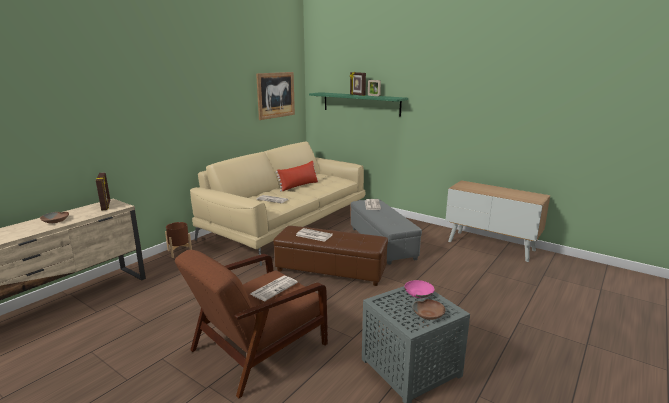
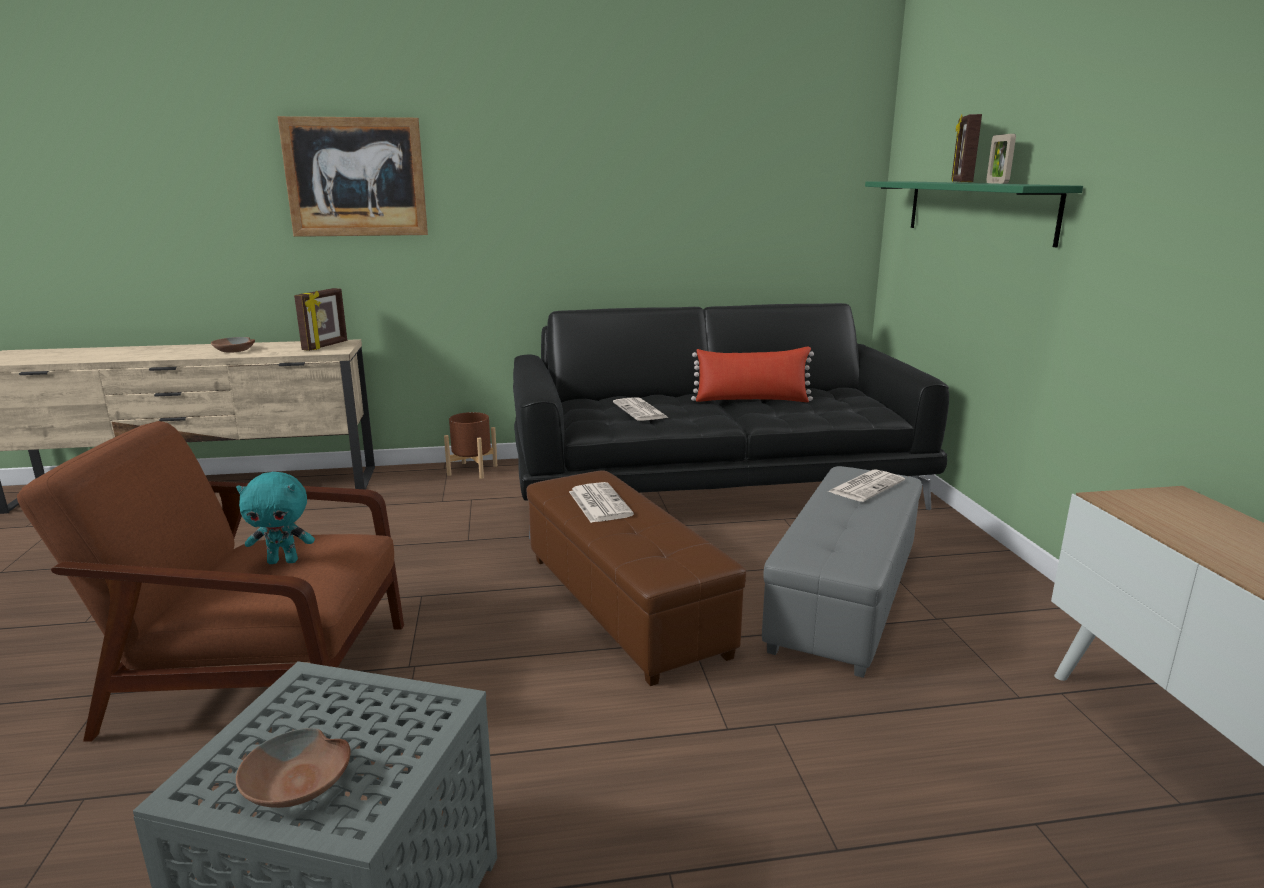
camera: 45 degrees right, 0 degrees up
(274, 288) = (283, 561): newspaper -> turquoise plush toy
(276, 95) = (783, 183): picture -> picture (355, 177)
(287, 224) = (715, 483): beige sofa -> black sofa
(418, 293) = (410, 719): pink bowl -> none

